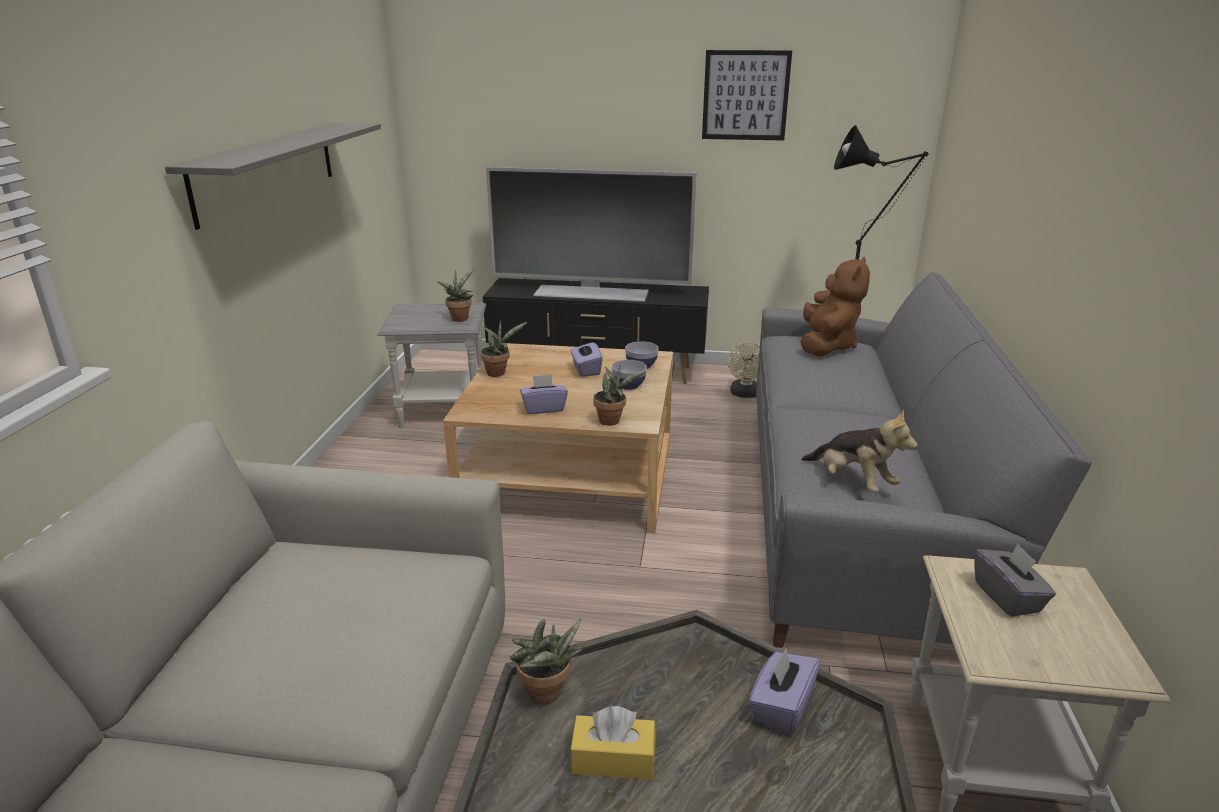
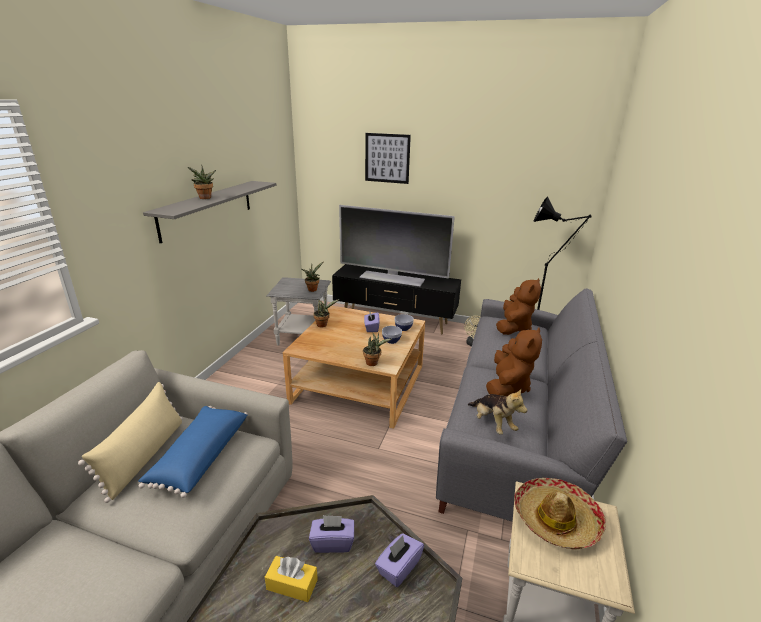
camera: 10 degrees right, 0 degrees up
(250, 608) = (145, 456): none -> beige pillow
(357, 597) = (199, 457): none -> blue pillow
(544, 408) = (339, 350): purple tissue box -> purple tissue box (332, 542)
(546, 696) = (272, 537): potted plant -> potted plant (205, 198)
(745, 95) = (487, 173): picture -> picture (387, 158)
(854, 428) = (508, 387): none -> brown plush toy
(1008, 597) = (556, 519): grey tissue box -> hat

